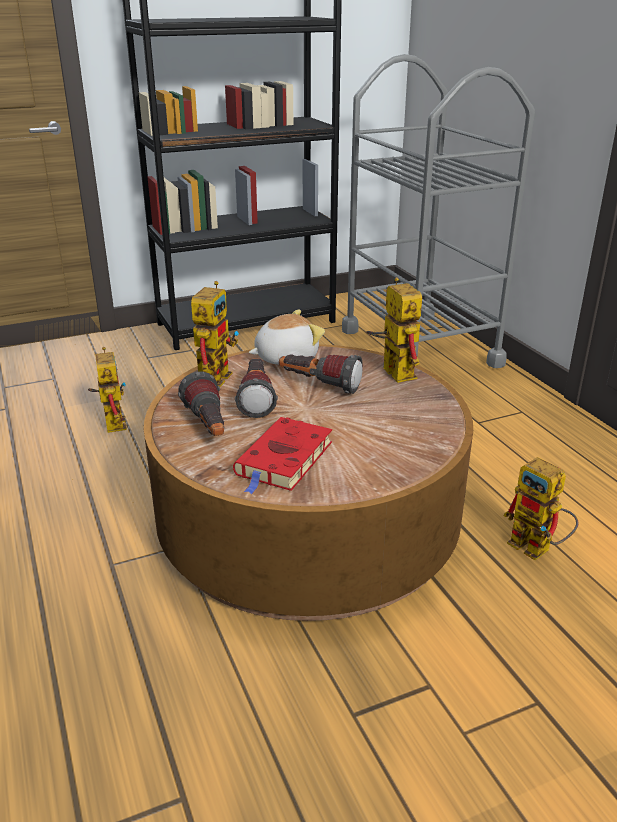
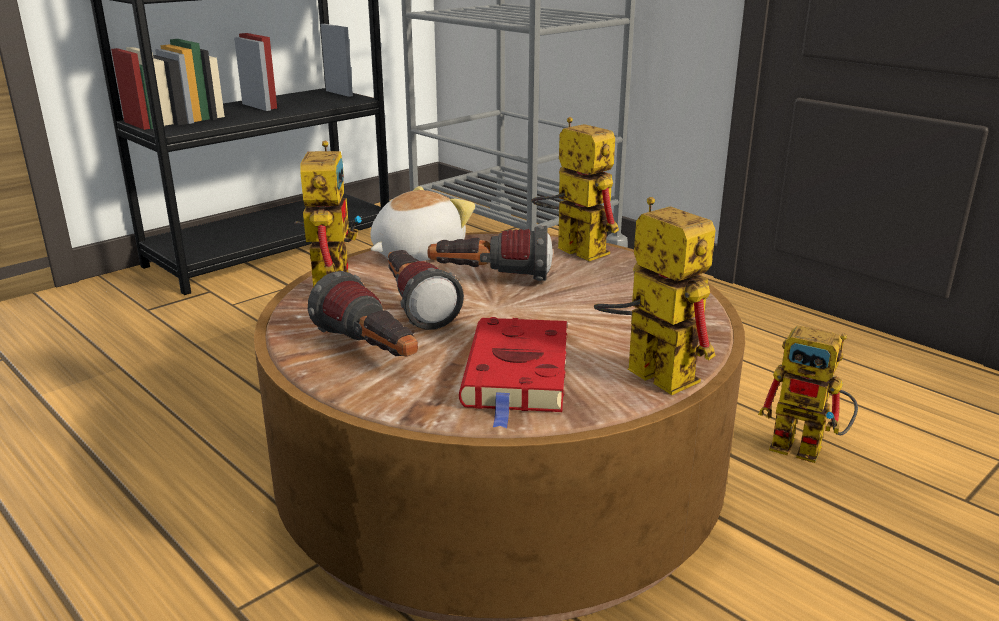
camera: 20 degrees left, 5 degrees down
(112, 421) = (132, 401): toy robot -> toy robot (646, 372)

